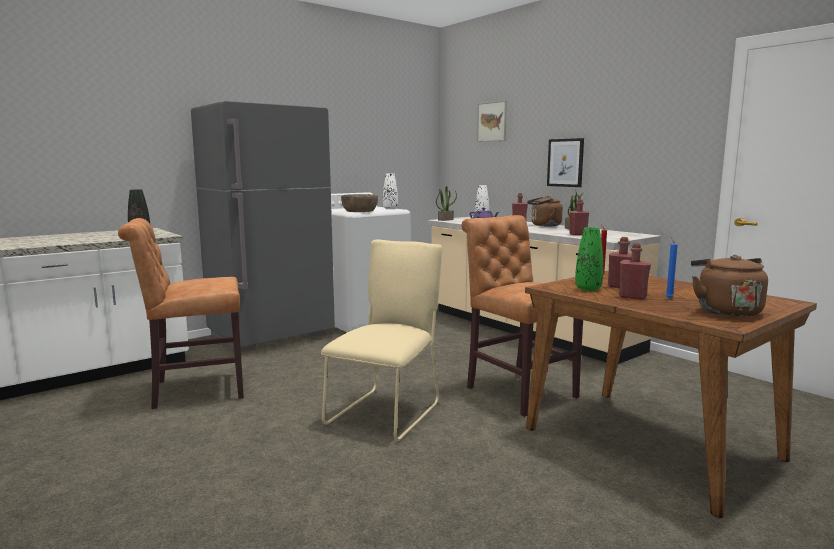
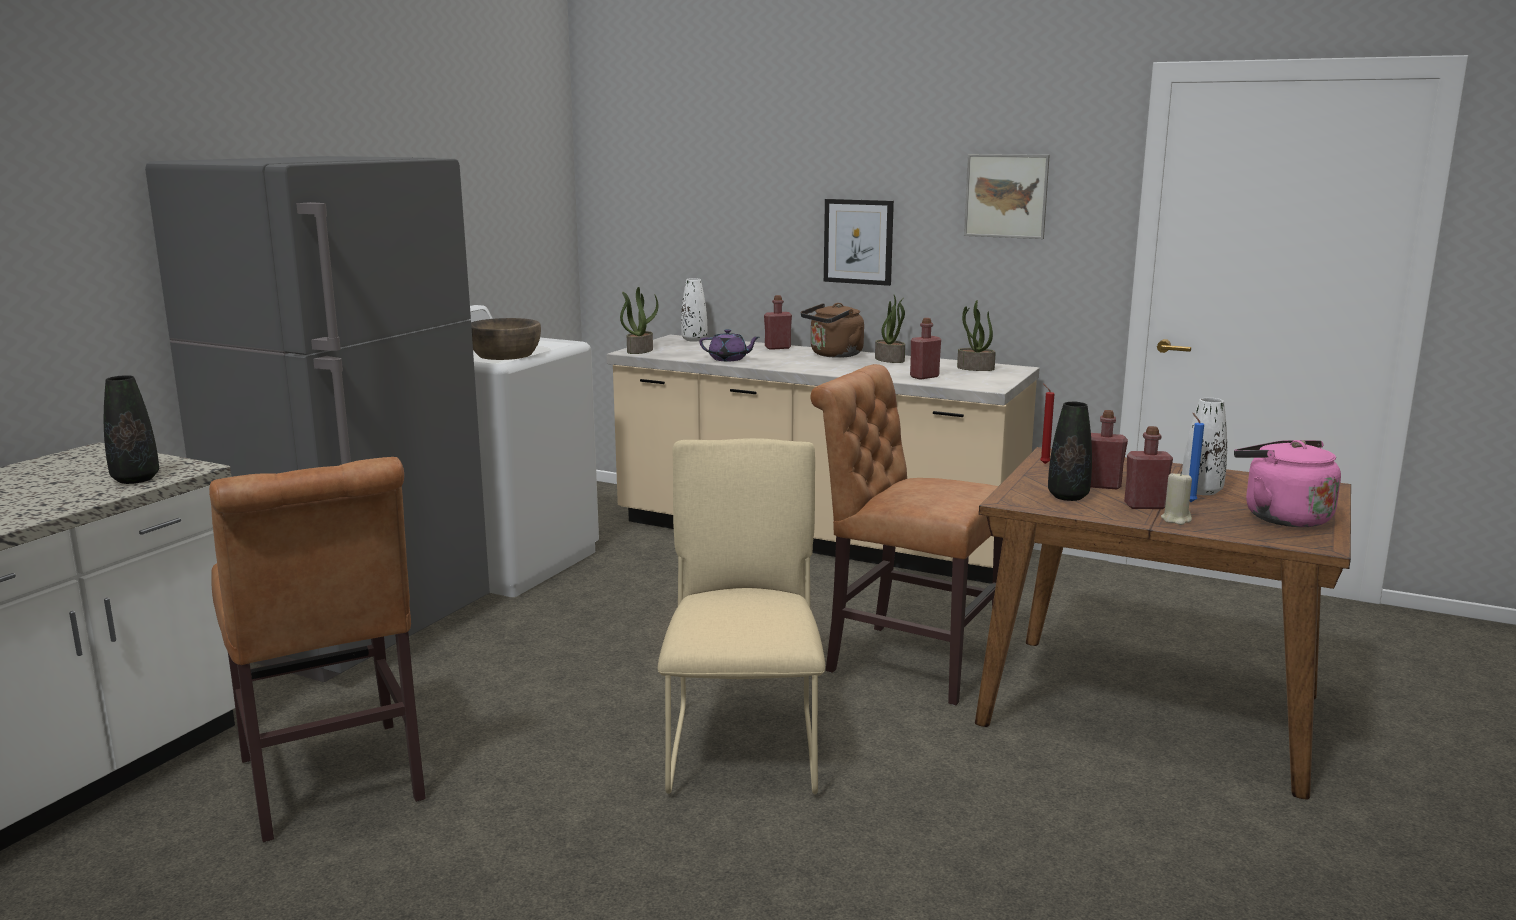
camera: 25 degrees left, 5 degrees up
(193, 390) = (333, 785): brown chair -> brown chair turned 75 degrees counterclockwise
(390, 208) = (548, 341): white vase -> white vase (1201, 491)
(492, 121) = (699, 157): picture -> picture (1006, 196)
(588, 288) = (1068, 496): green vase -> black vase
(617, 233) = (975, 368): none -> potted plant
(642, 304) = (1176, 519): none -> beige candle
(725, 311) = (1281, 517): brown kettle -> pink kettle

